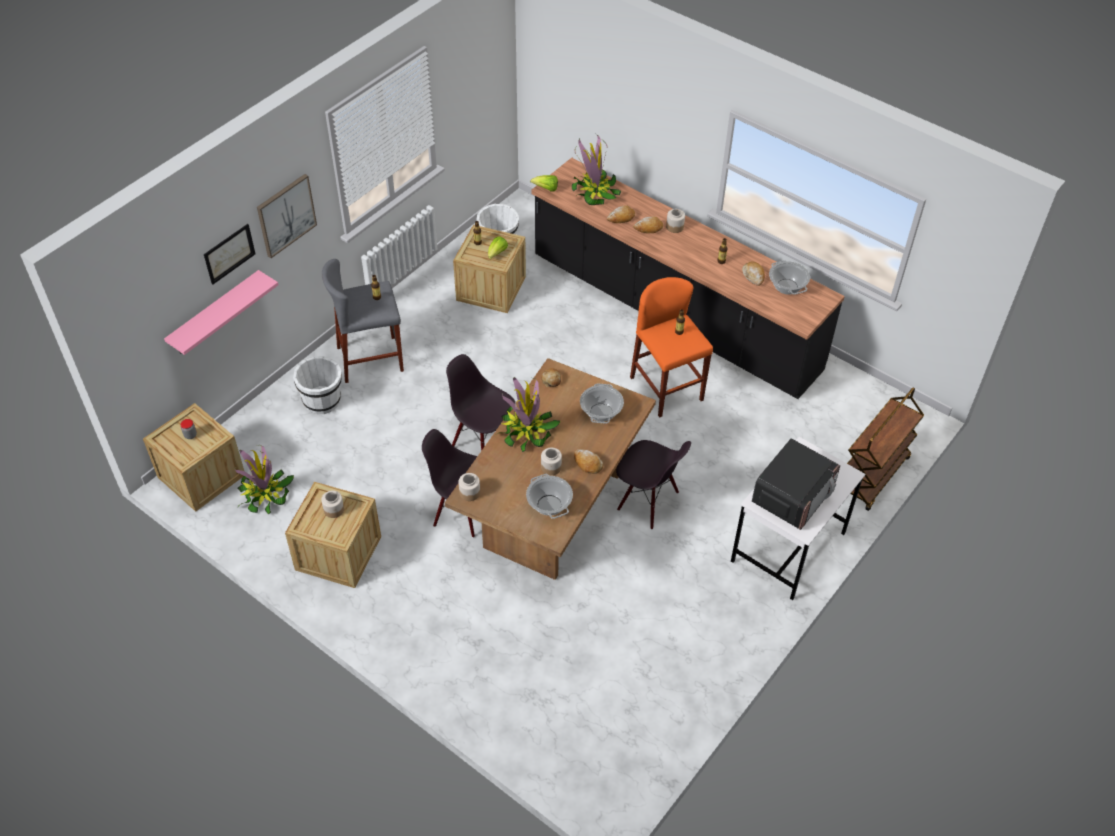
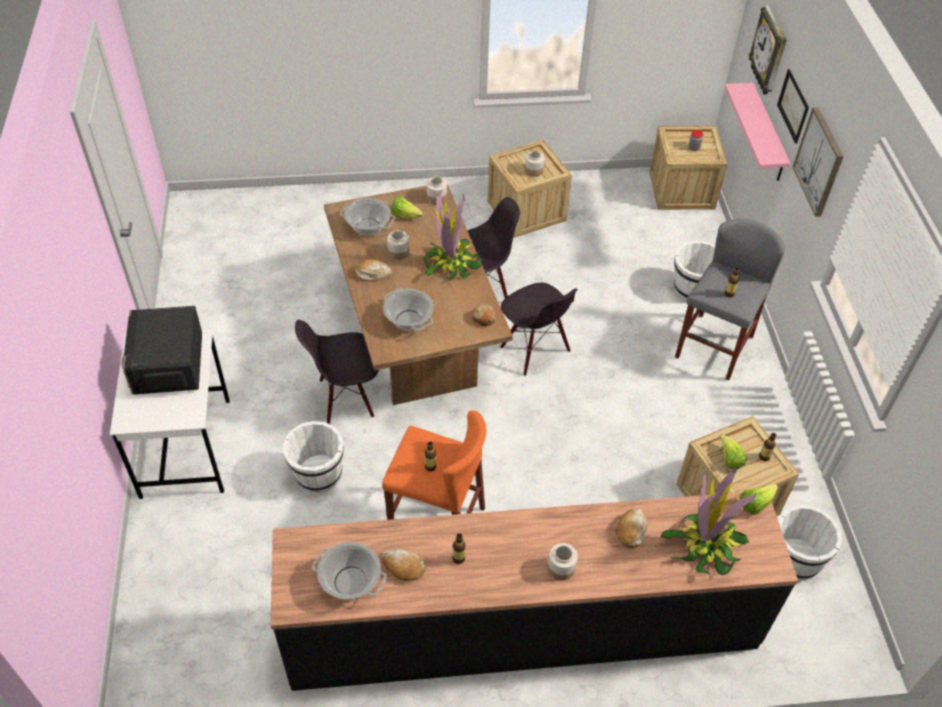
camera: 135 degrees right, 0 degrees up
(166, 294) = (769, 52): none -> wall clock
(264, 495) = (625, 208): potted plant -> none
(483, 441) = (534, 350): black chair -> black chair turned 60 degrees clockwise
(511, 494) = (405, 215): none -> lettuce
(648, 228) = (586, 540): bread -> none
(712, 466) = (318, 474): none -> white bucket
(873, 476) = (146, 584): brown cart -> none

